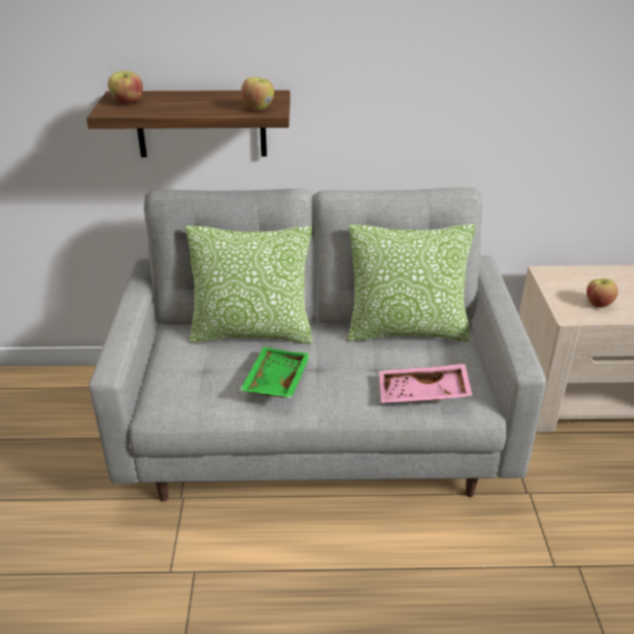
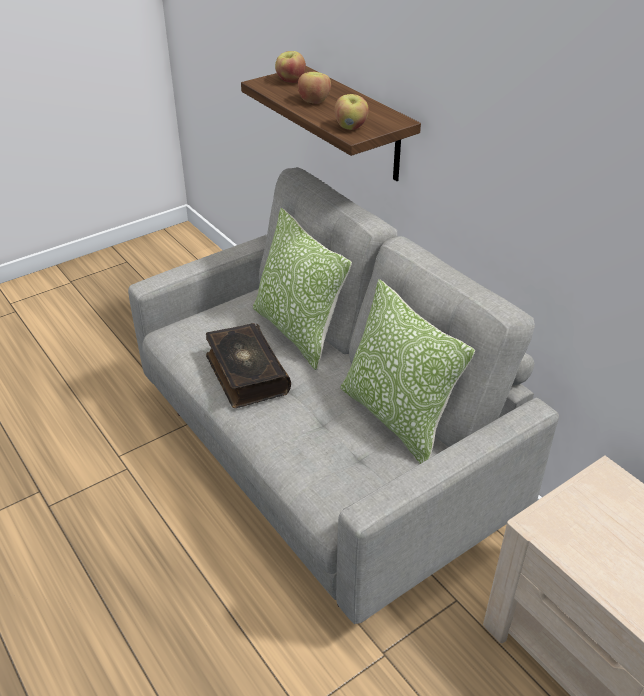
camera: 55 degrees right, 5 degrees up
(275, 381) = (245, 374): green tray -> book
(423, 394) = (308, 469): pink tray -> none
(598, 303) = (593, 542): apple -> apple (314, 101)

